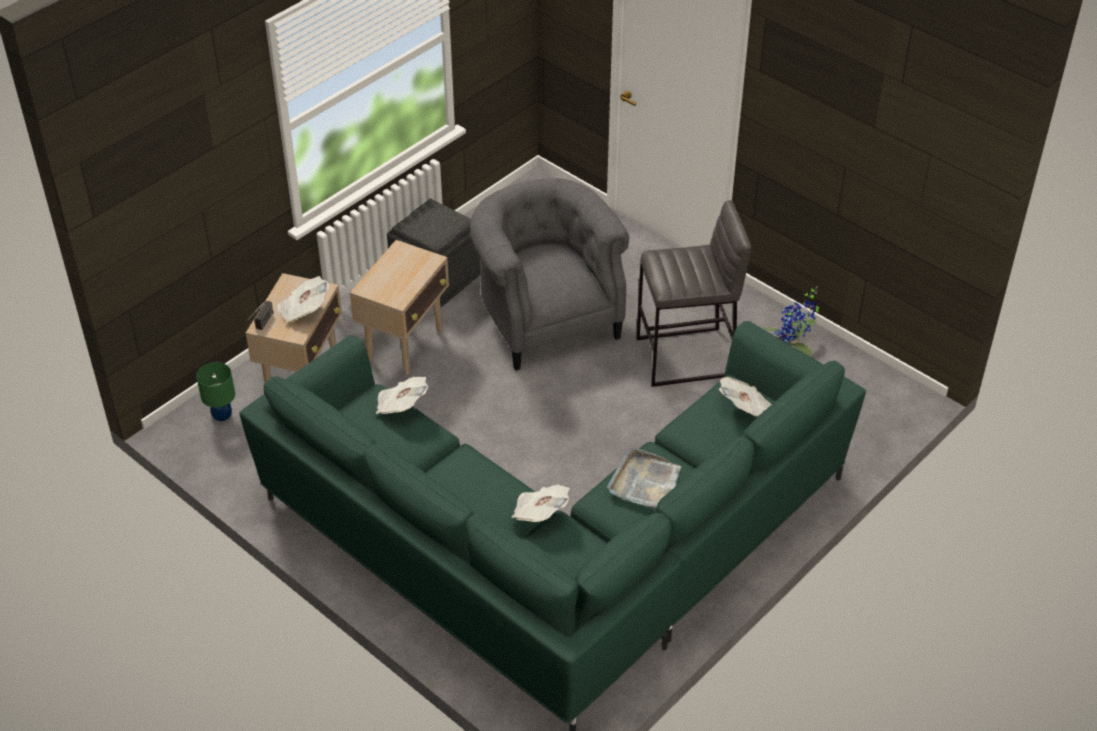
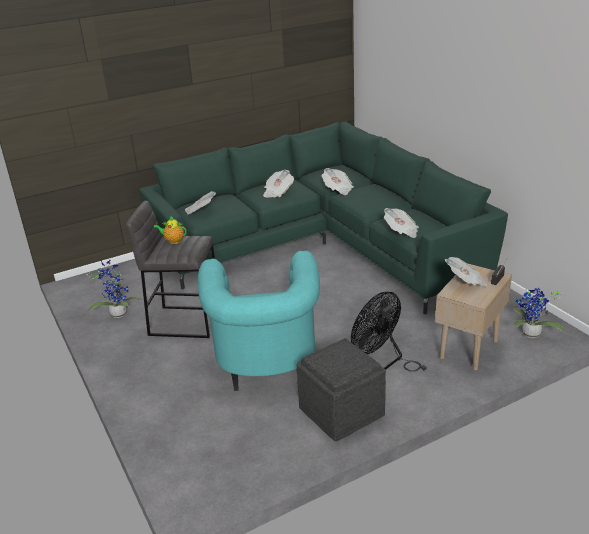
camera: 160 degrees left, 15 degrees down
(223, 416) = (530, 335): green table lamp -> potted plant
(406, 345) = (383, 360): beige side table -> black fan
(545, 317) = (266, 362): grey armchair -> turquoise armchair
(645, 483) = (277, 192): grey tray -> newspaper
(696, 268) = (173, 241): none -> teapot

